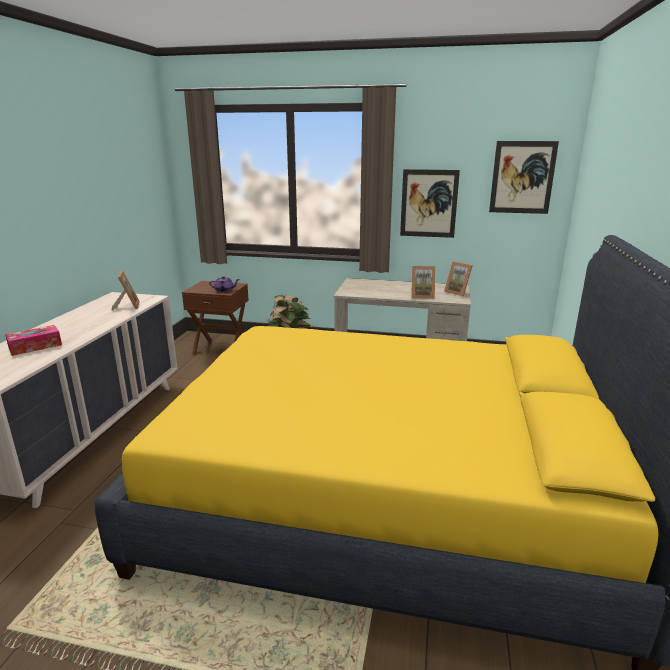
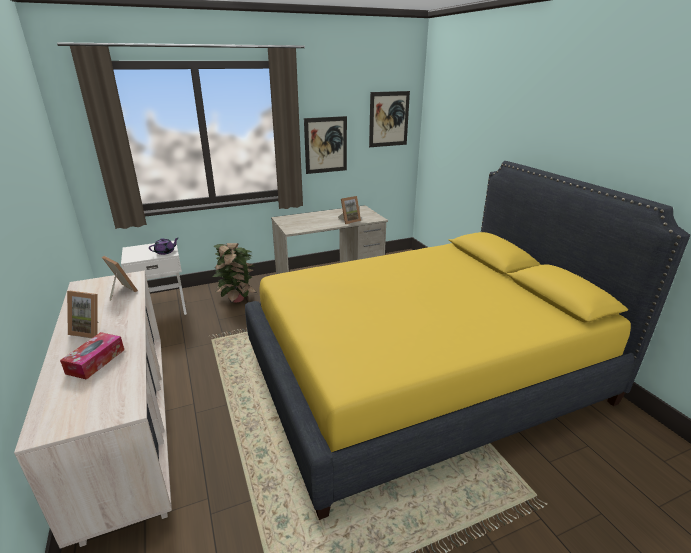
camera: 35 degrees left, 5 degrees up
(221, 348) = (162, 308): brown nightstand -> white nightstand
(458, 292) = (368, 213): picture frame -> picture frame (91, 330)

